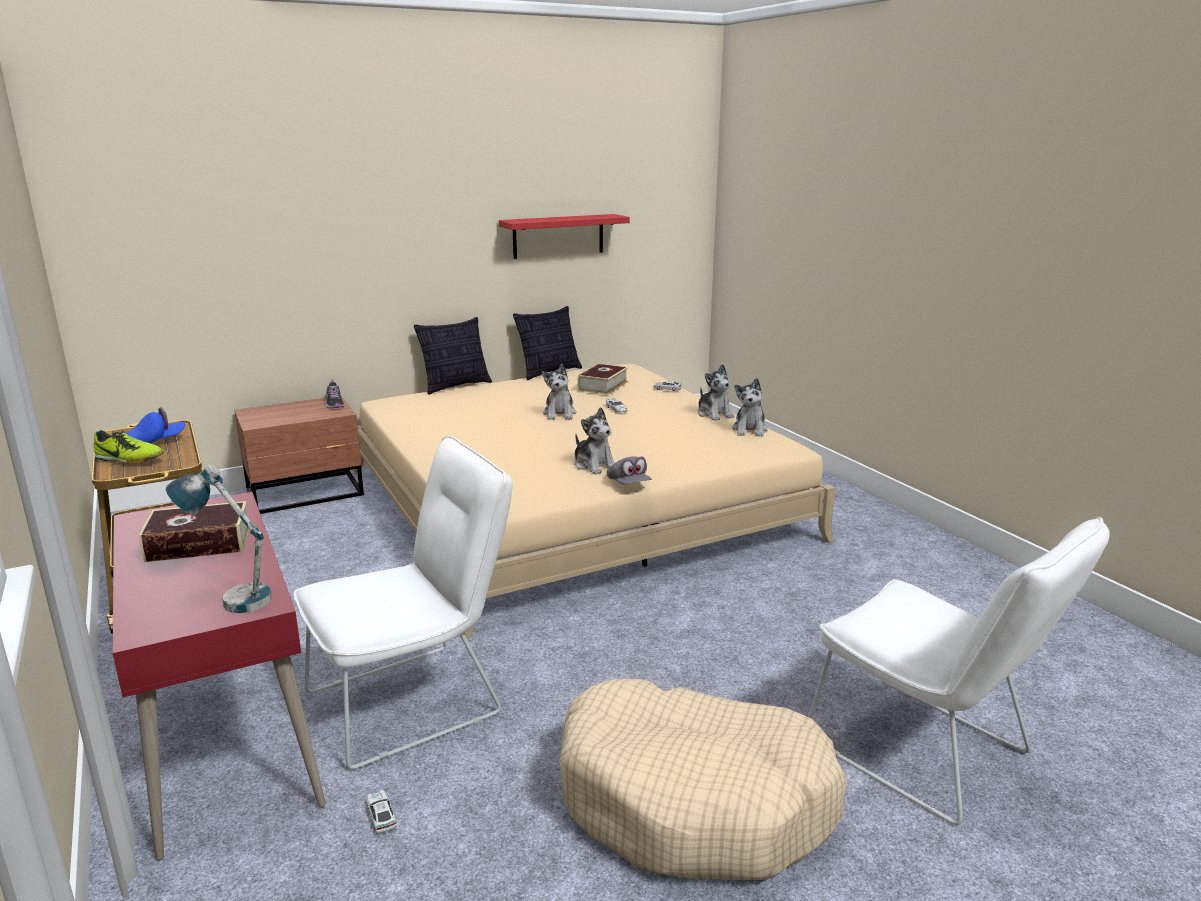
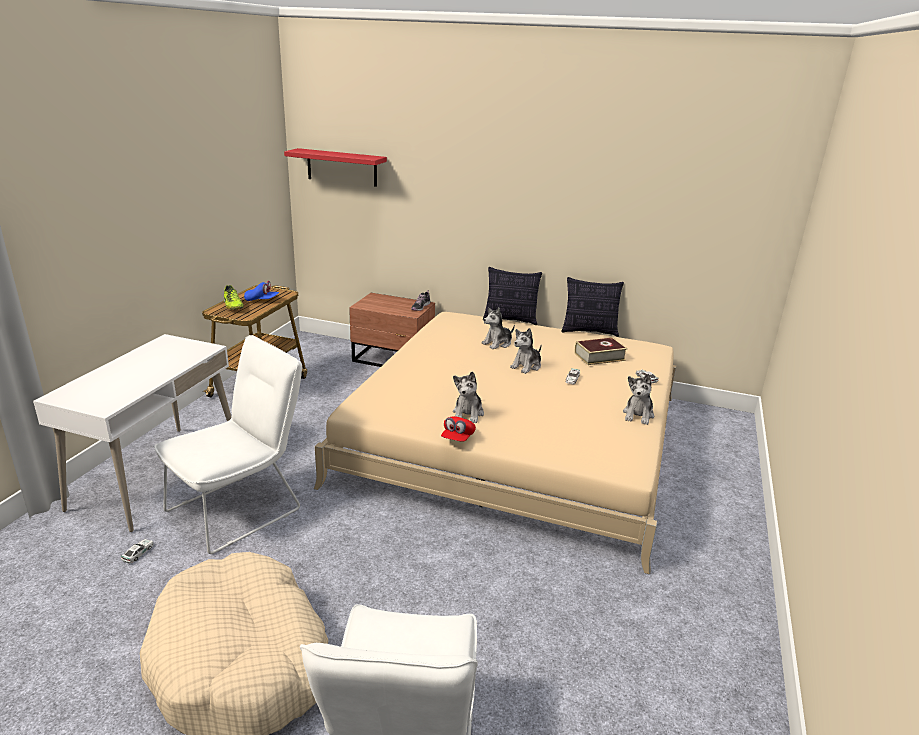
camera: 45 degrees right, 5 degrees up
(199, 543) = (154, 364): book -> none
(226, 741) = (157, 475): red desk -> white desk
(232, 597) = (105, 398): table lamp -> none
(416, 699) = (242, 507): white chair -> white chair turned 60 degrees counterclockwise
(558, 236) = (623, 222): red shelf -> red shelf (342, 167)
(629, 484) = (458, 438): grey cap -> red cap
(750, 430) = (635, 440): plush toy -> plush toy (497, 343)

